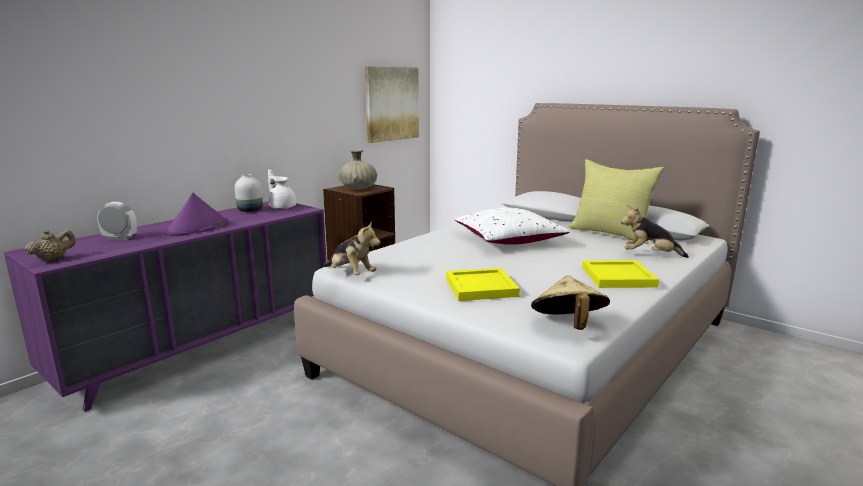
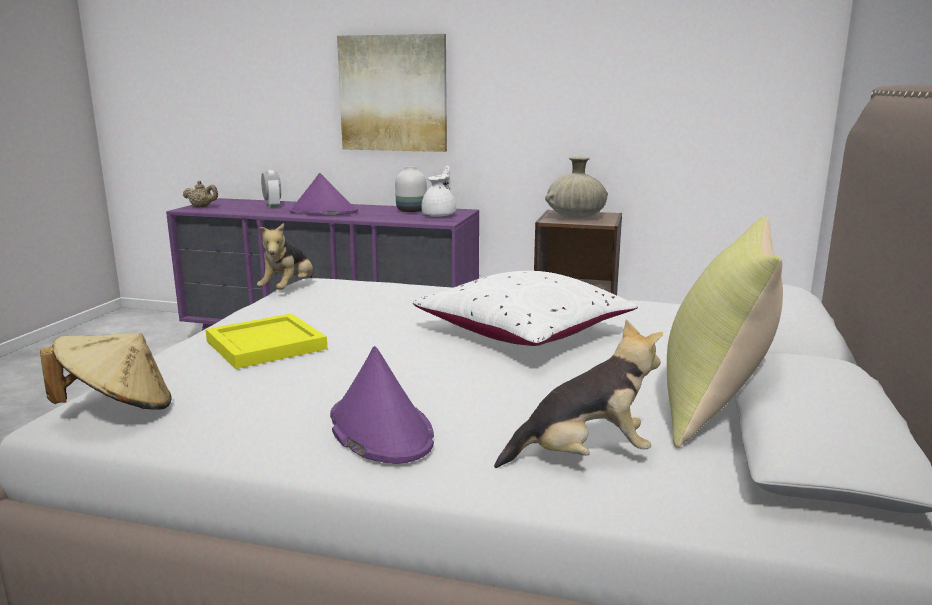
camera: 65 degrees right, 0 degrees up
(392, 104) = (722, 91): picture -> picture (393, 93)
(617, 277) = (379, 429): yellow tray -> purple hat
(650, 255) = (583, 456): plush toy -> plush toy turned 90 degrees clockwise

